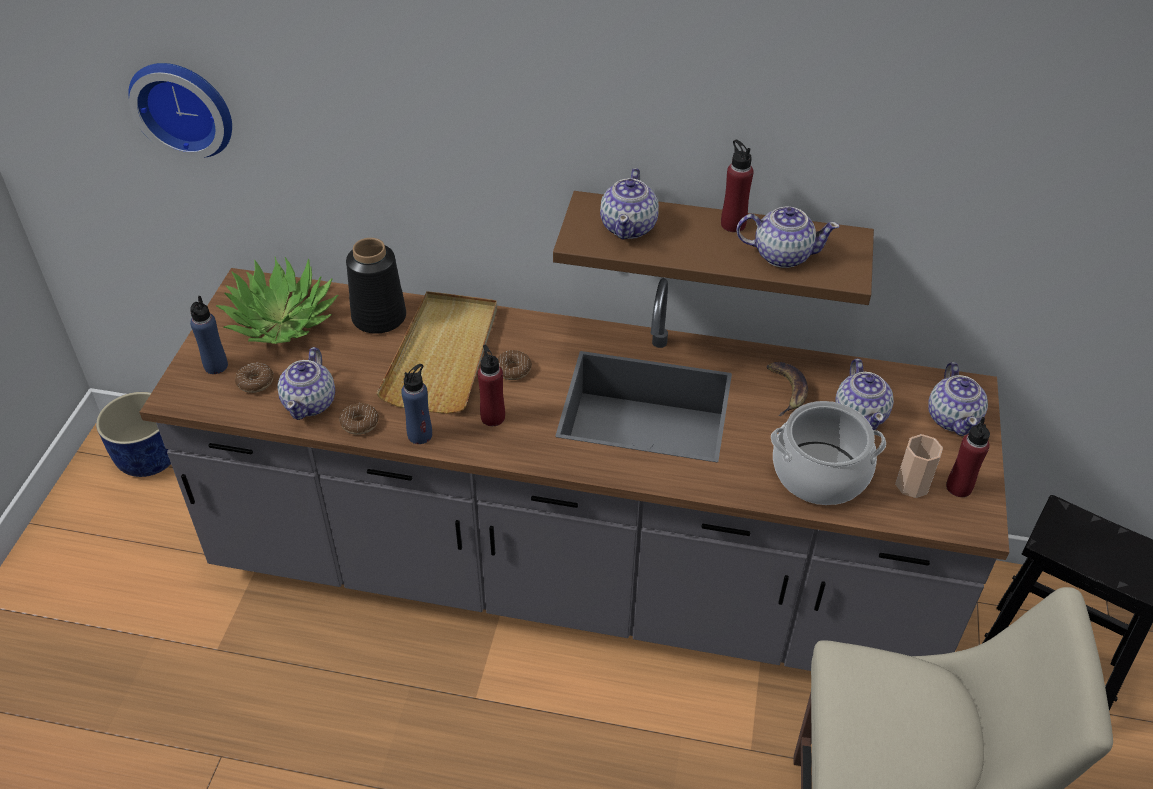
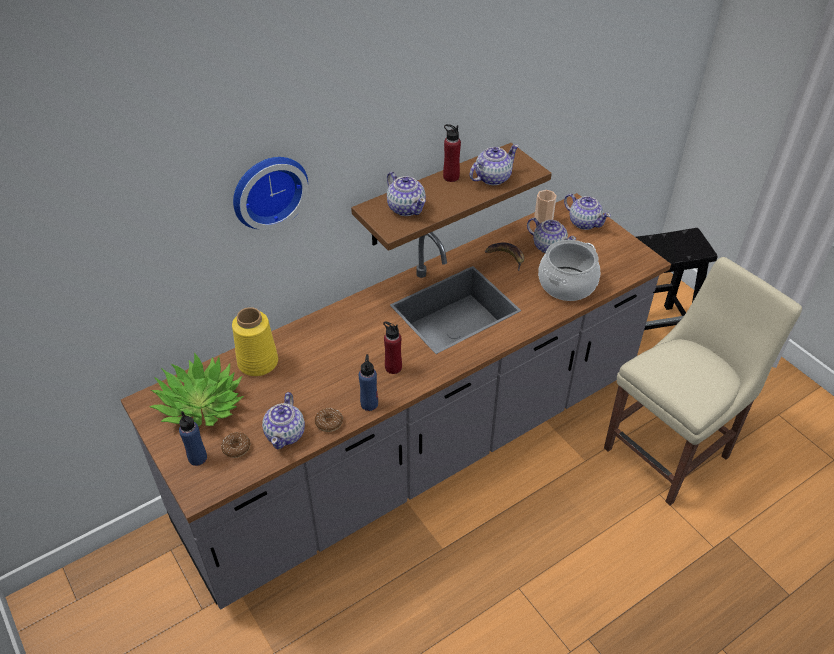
camera: 45 degrees left, 0 degrees up
(148, 457) = (79, 593): blue planter -> none
(185, 106) = (66, 293): wall clock -> wall clock (267, 190)
(310, 403) = (286, 434): teapot -> teapot turned 45 degrees clockwise
(380, 317) = (258, 362): black vase -> yellow vase
(443, 355) = (323, 356): beige tray -> none
(513, 369) = (370, 337): donut -> none
(912, 485) = (605, 262): cup -> cup (543, 220)
(959, 487) = (623, 250): red bottle -> none

